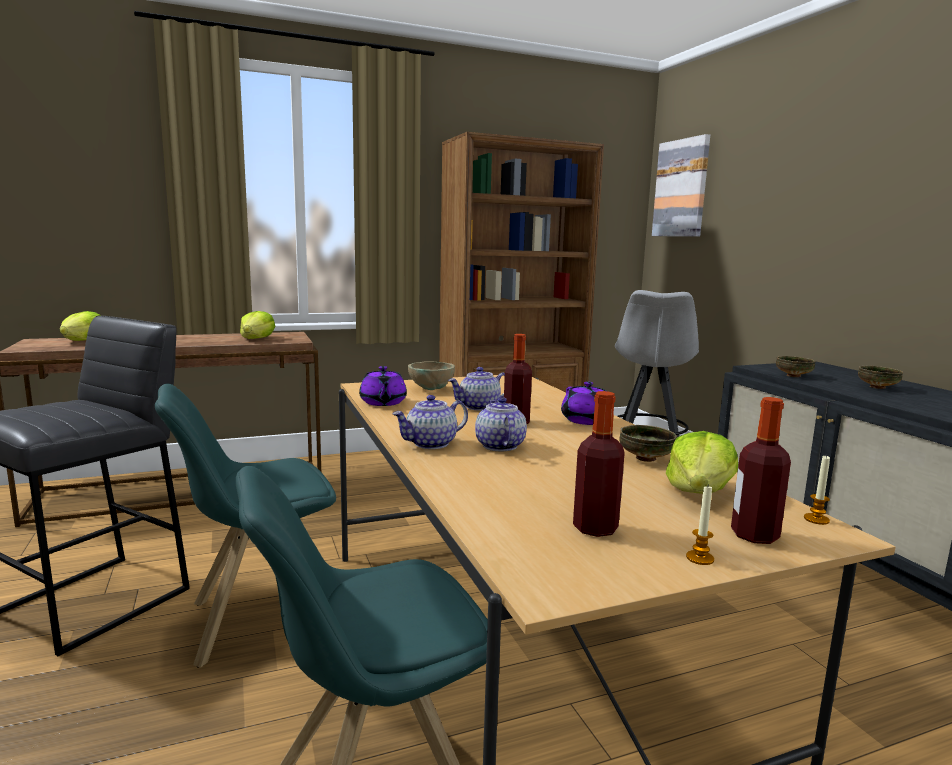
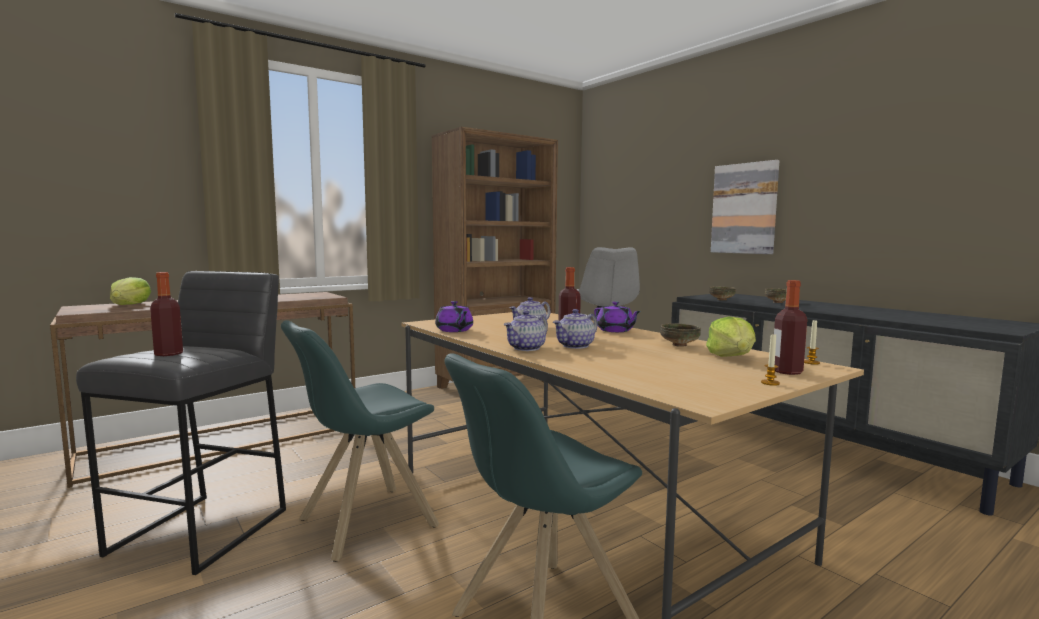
camera: 15 degrees left, 5 degrees down
(257, 339) = (294, 297): lettuce -> none
(430, 389) = (478, 321): beige bowl -> none
(499, 446) = (575, 346): teapot -> teapot turned 105 degrees counterclockwise
(595, 528) = (694, 377): bottle -> bottle (168, 354)
(681, 188) = (608, 175): picture -> picture (744, 208)

